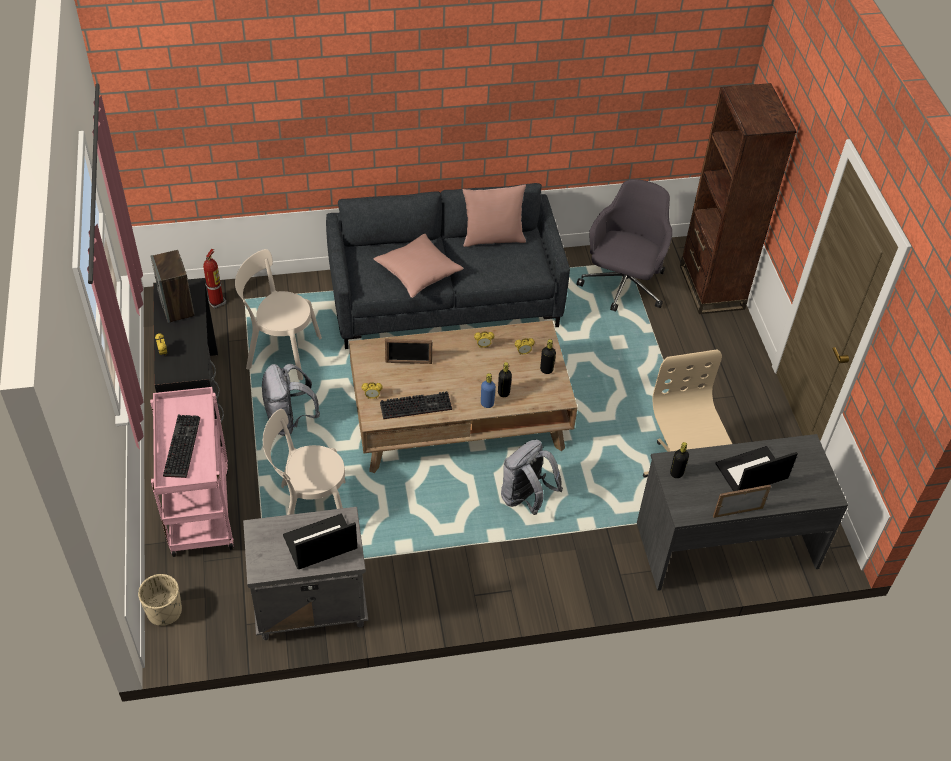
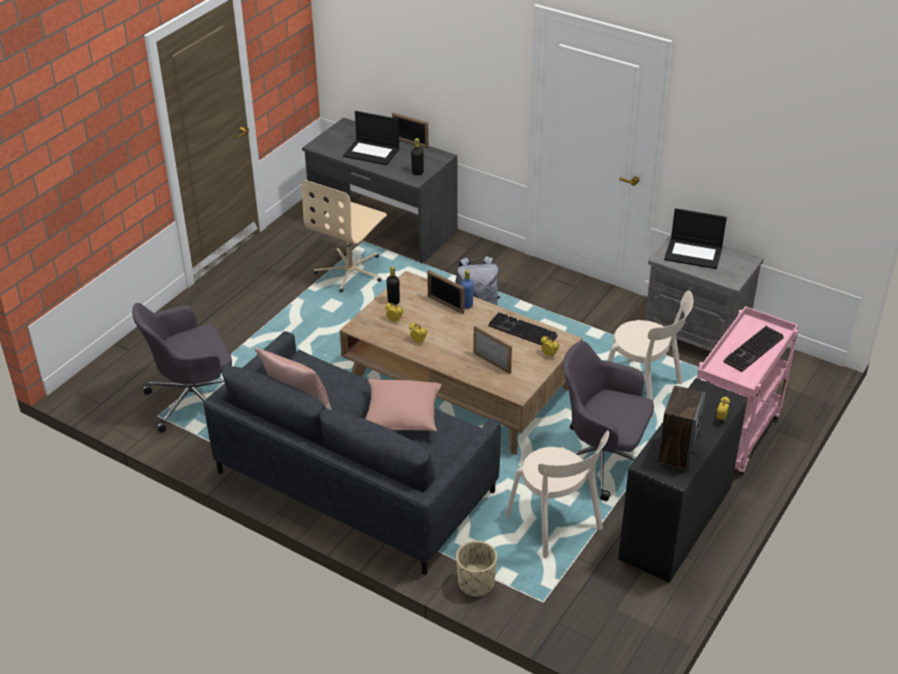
camera: 135 degrees left, 10 degrees down
(164, 611) = (807, 388): beige planter -> beige planter (475, 583)
(217, 302) = (574, 617): fire extinguisher -> none
(290, 420) = (601, 461): grey backpack -> grey office chair
(503, 392) = (445, 305): black bottle -> picture frame
(711, 287) = (131, 358): brown bookcase -> none

